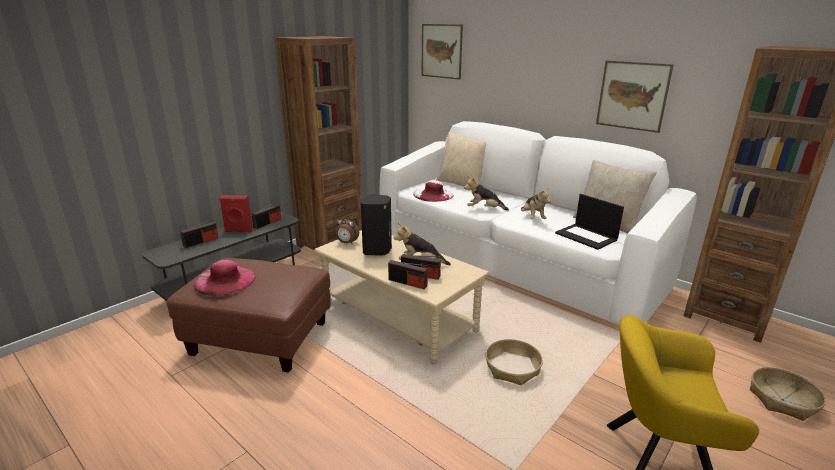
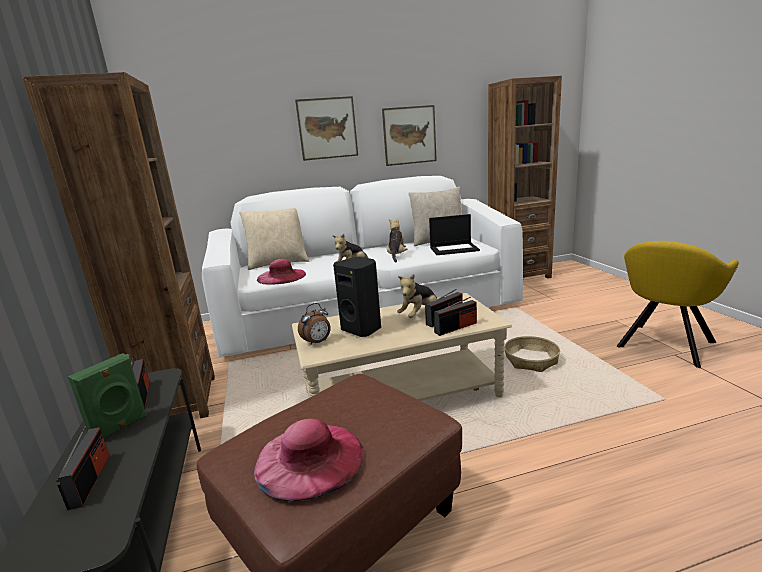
camera: 55 degrees left, 5 degrees down
(238, 231) = (120, 428): red speaker -> green speaker
(433, 194) = (281, 276): white hat -> pink hat
(441, 51) = (184, 122): picture -> picture (327, 128)
(532, 217) = (396, 255): plush toy -> plush toy turned 105 degrees counterclockwise
(783, 400) = (608, 292): basket -> none

